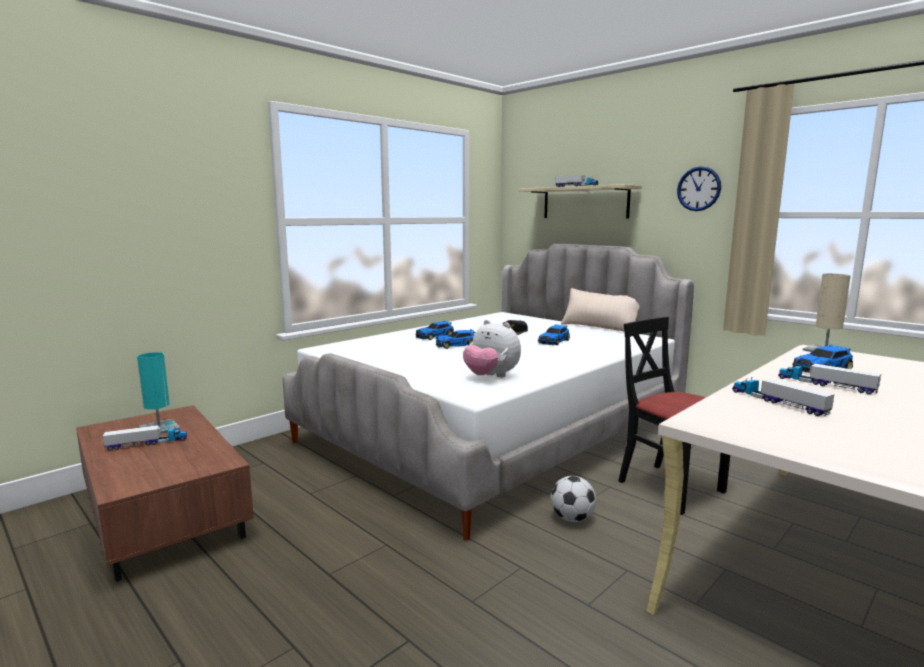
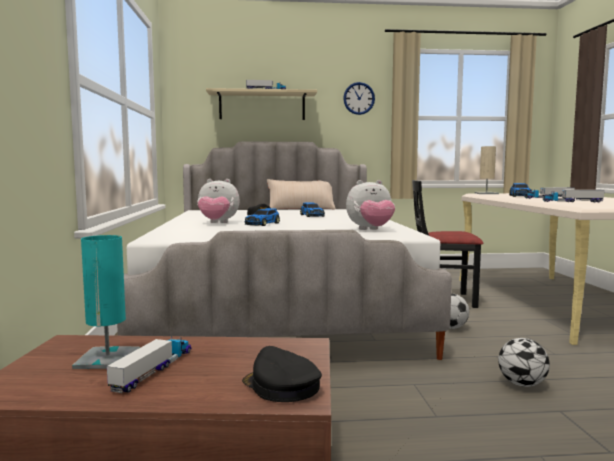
camera: 50 degrees left, 5 degrees down
(138, 479) = (281, 386): none -> black cap
(435, 336) = (217, 223): toy car -> plush toy
(454, 602) = (522, 384): none -> football

